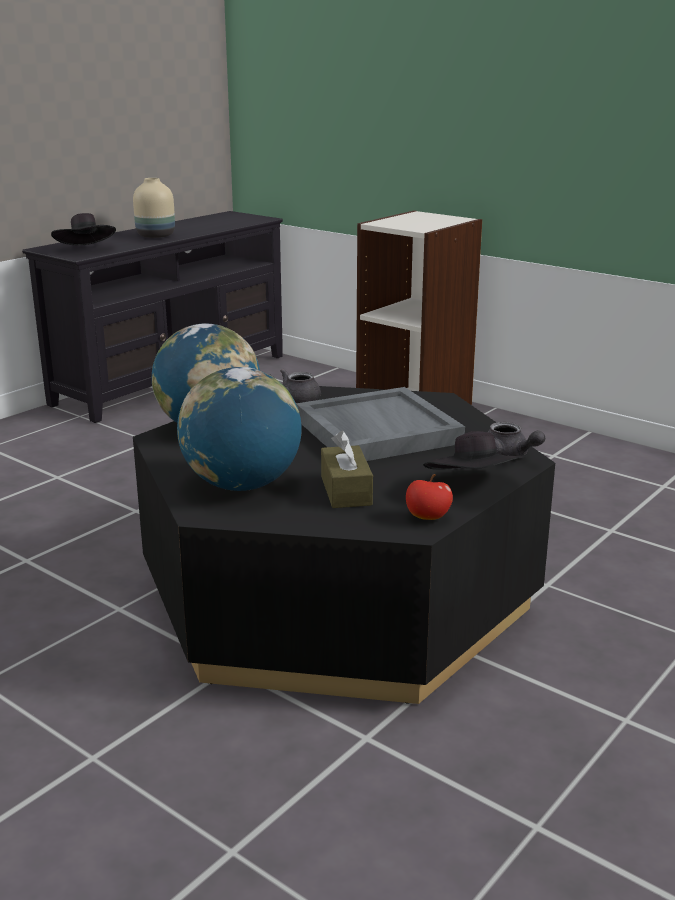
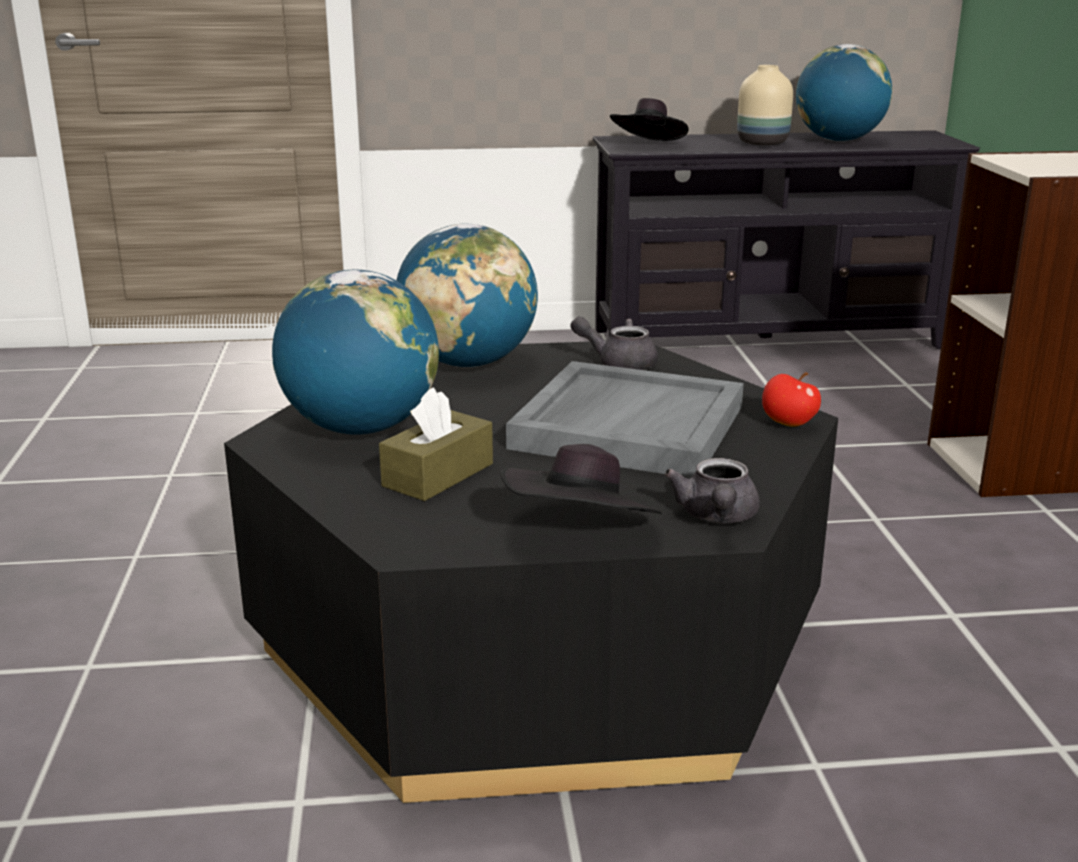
camera: 45 degrees right, 0 degrees up
(196, 226) = (838, 140): none -> globe
(427, 517) = (445, 541): apple -> apple (788, 424)

